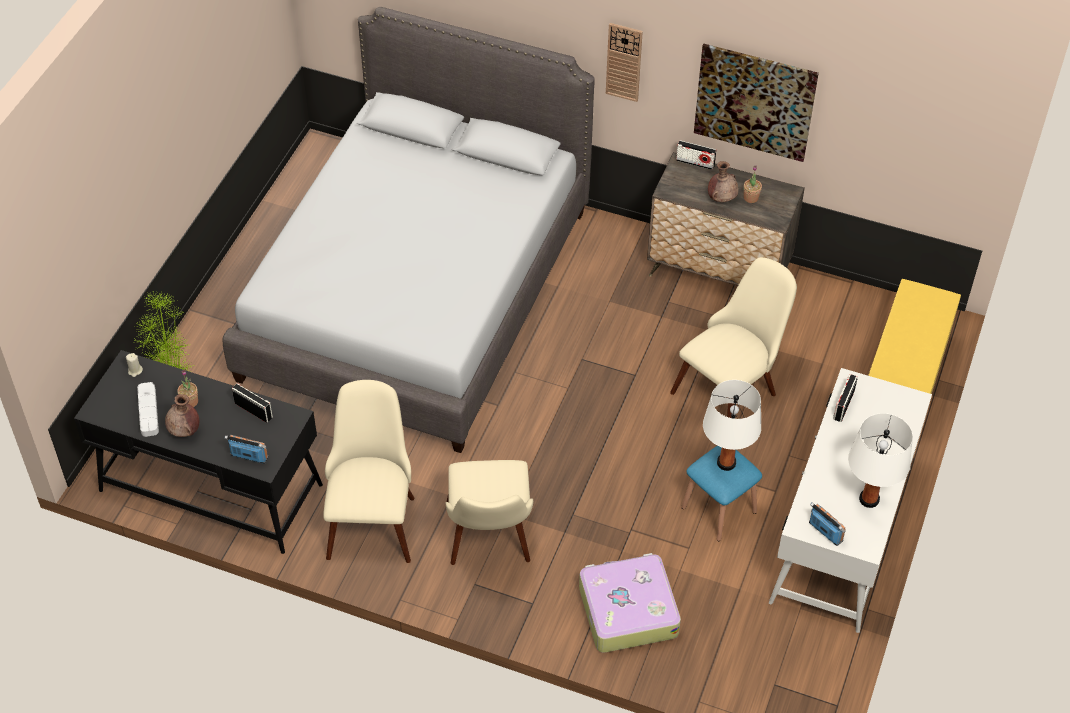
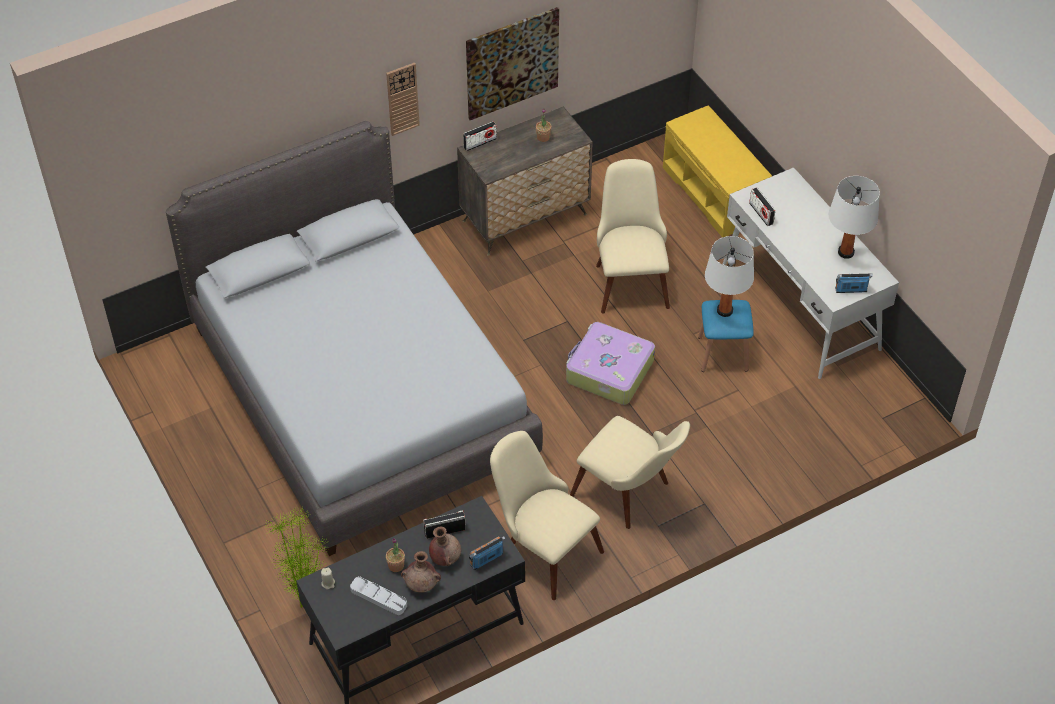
camera: 50 degrees left, 0 degrees up
(627, 610) = (757, 455): suitcase -> suitcase (608, 371)
(722, 198) = (527, 151): brown vase -> brown vase (445, 557)

